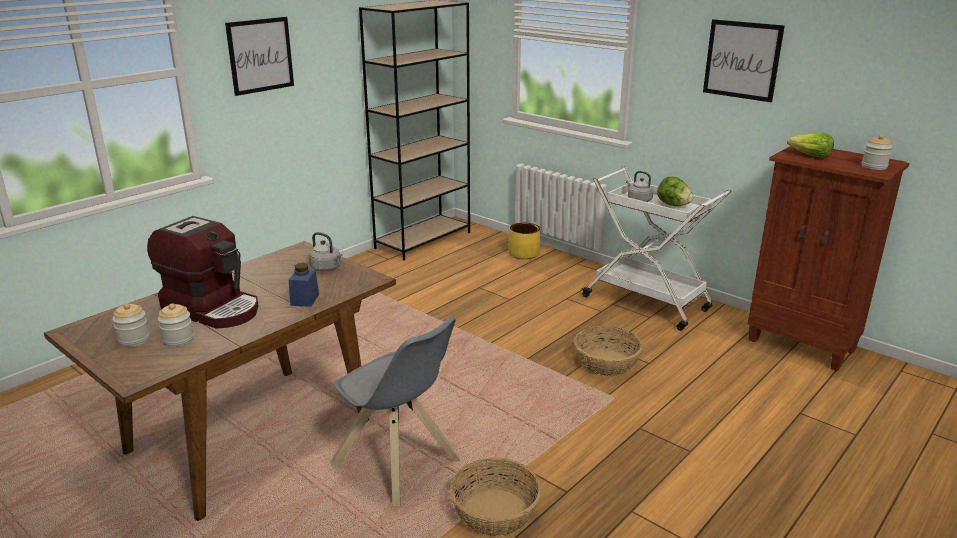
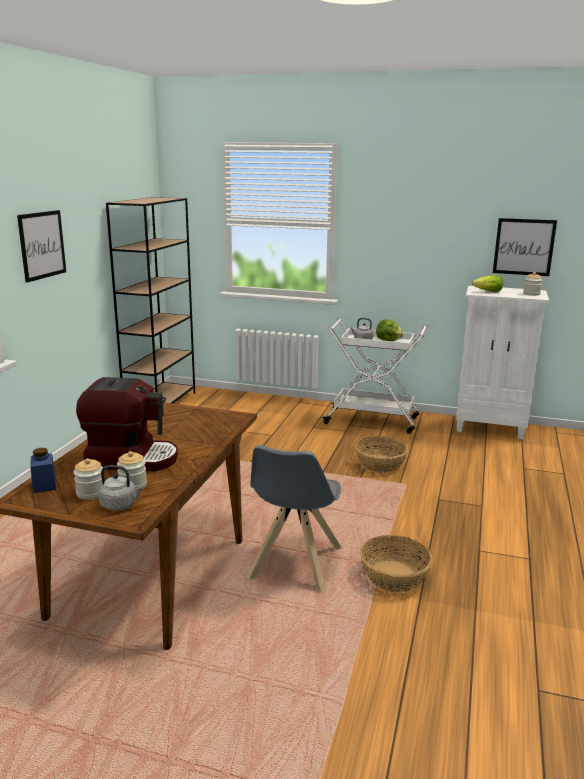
camera: 25 degrees left, 5 degrees down
(304, 300) = (203, 439): blue jar -> blue jar (44, 485)
(327, 268) = (191, 415): grey kettle -> grey kettle (120, 505)
(398, 464) = (294, 564): grey chair -> grey chair turned 90 degrees clockwise
(524, 253) = (253, 401): yellow planter -> none
(742, 60) = (422, 230): picture -> picture (524, 247)
(800, 346) = (490, 429): brown cabinet -> white cabinet

